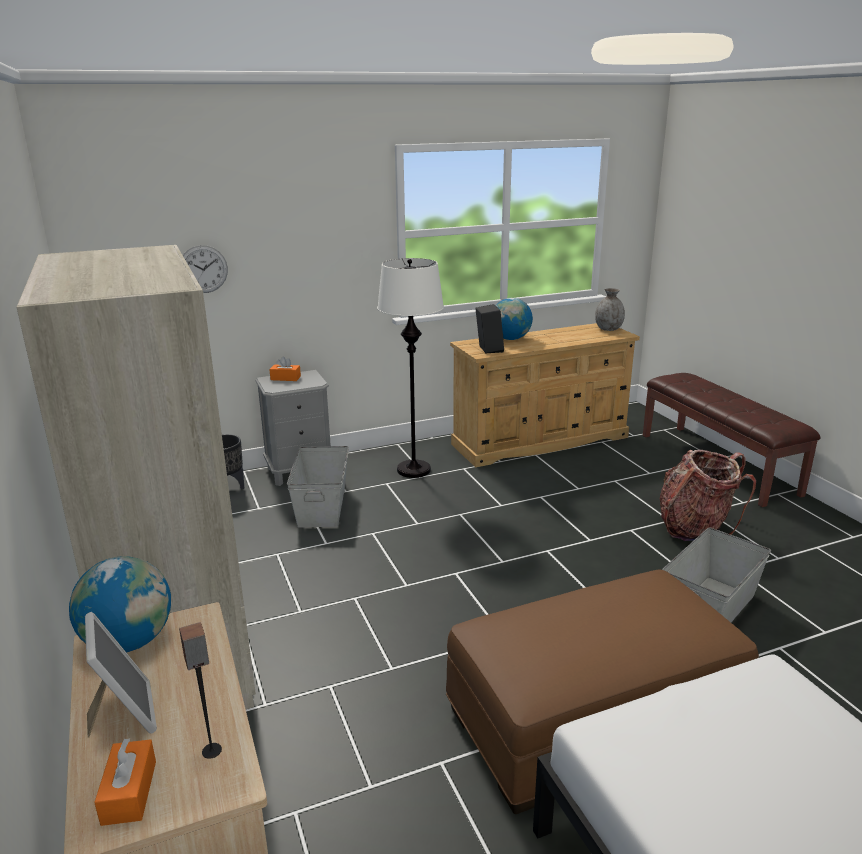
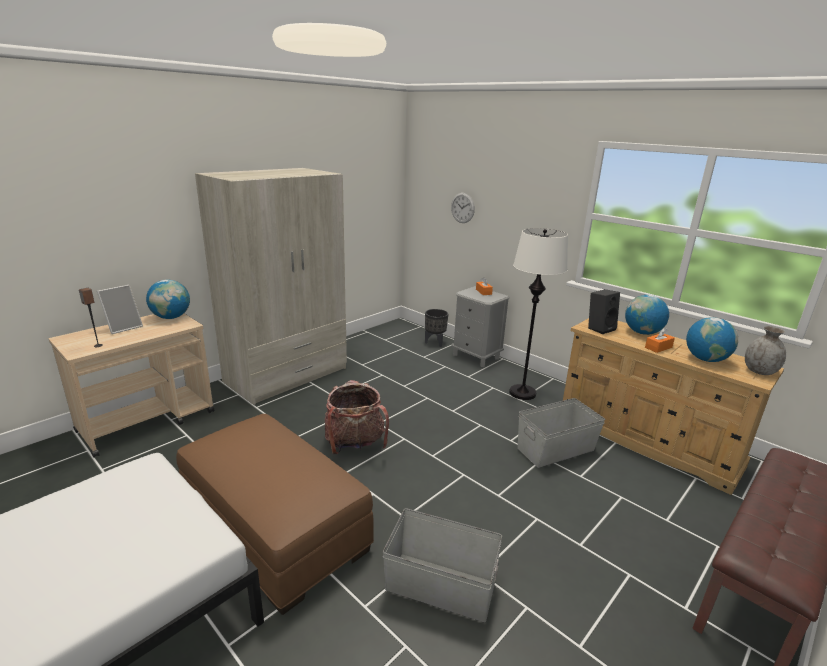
camera: 65 degrees right, 0 degrees up
(129, 792) = (79, 338): orange tissue box -> orange tissue box (658, 347)
(323, 505) = (444, 374): grey storage box -> grey storage box (556, 449)
(579, 336) = (706, 359): none -> globe
(695, 527) = (583, 566): backpack -> backpack (355, 444)

